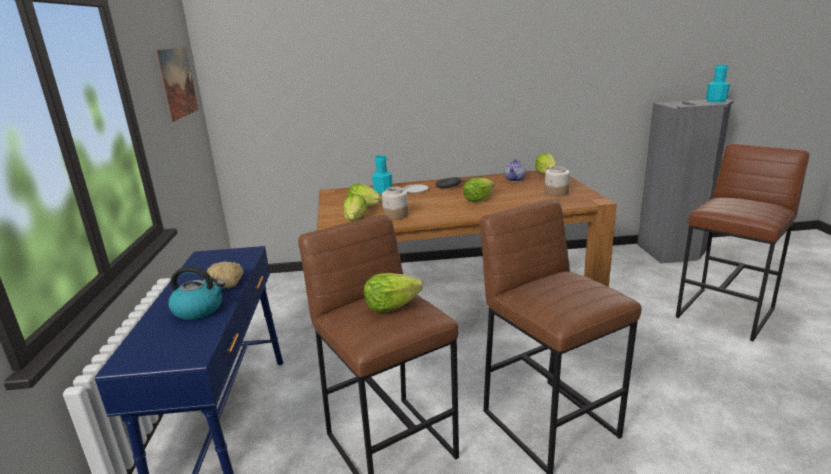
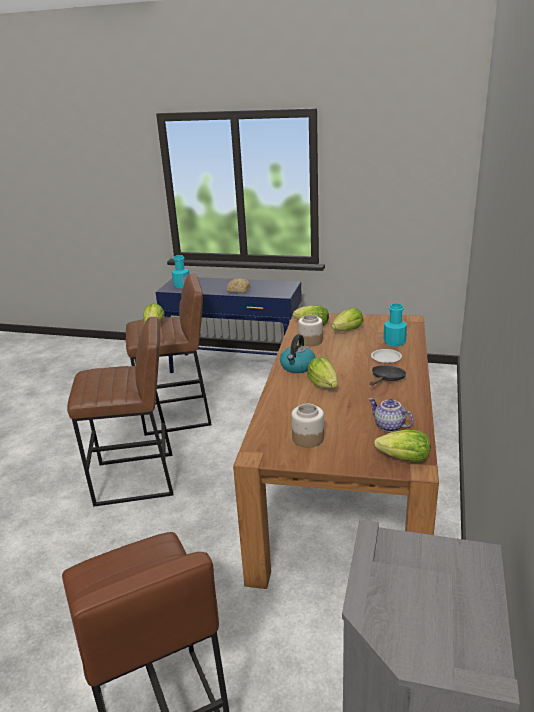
camera: 110 degrees right, 5 degrees up
(177, 82) = (413, 173): picture -> none
(199, 309) = (211, 287): kettle -> kettle (297, 367)
(716, 101) = (398, 623): turquoise bottle -> turquoise bottle (182, 285)

